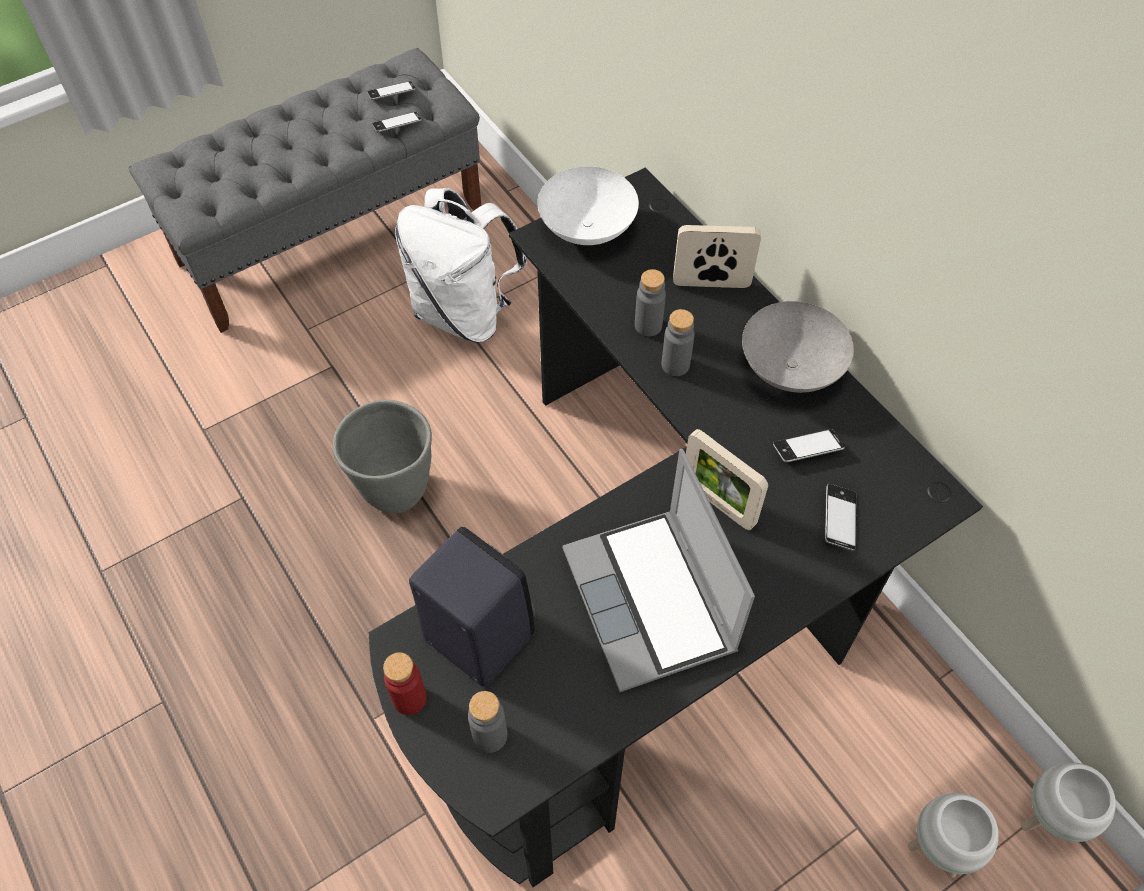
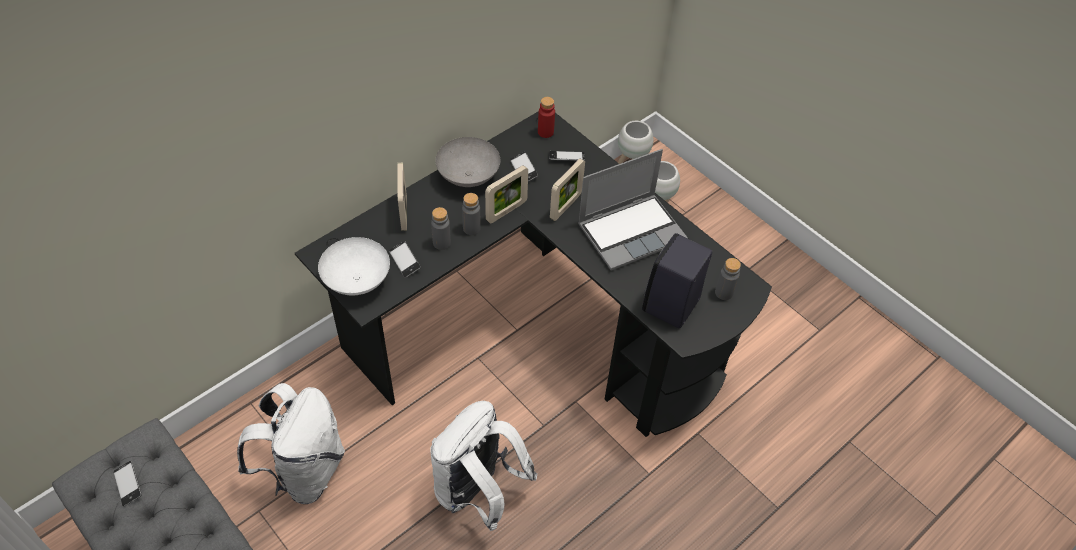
camera: 100 degrees left, 5 degrees down
(395, 491) = (478, 492): grey planter -> white backpack
(397, 125) = (173, 473): phone -> phone (405, 261)
(409, 698) = (714, 330): red bottle -> red bottle (545, 132)
(710, 414) = (506, 211): none -> picture frame

